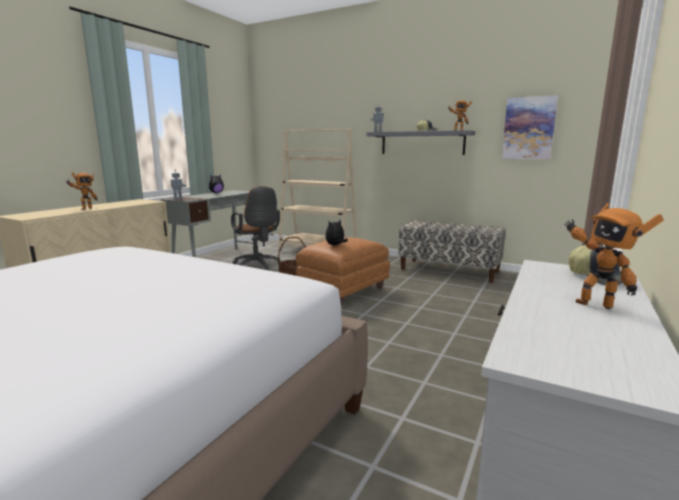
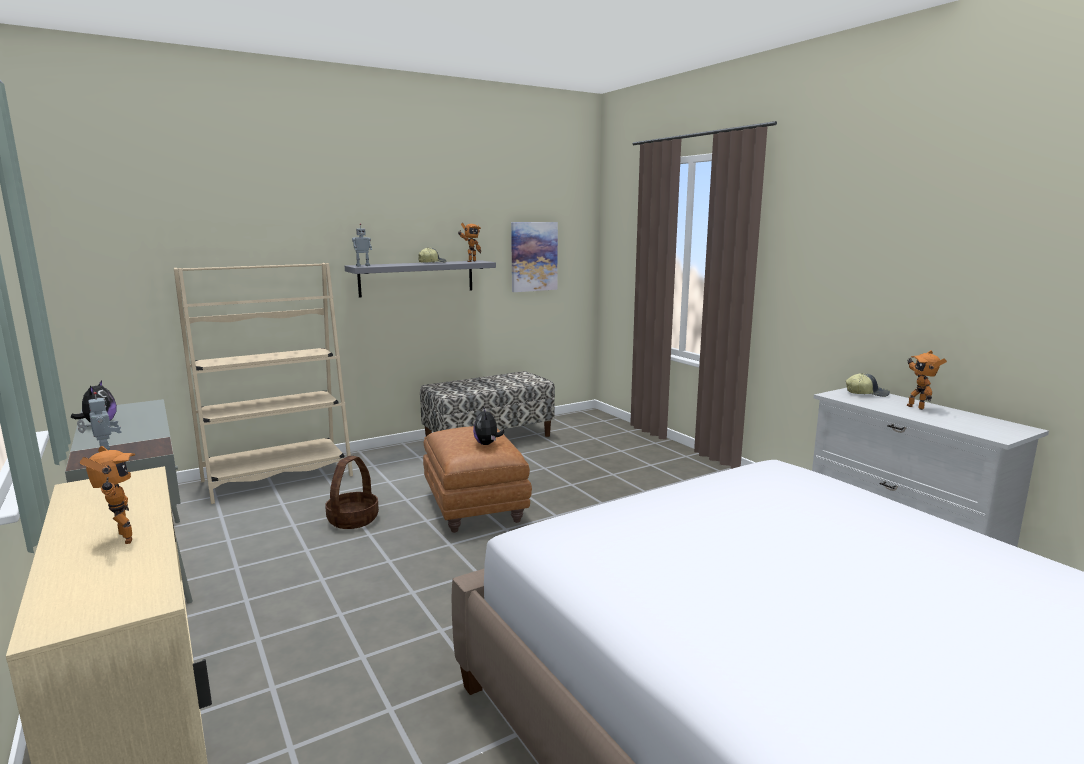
camera: 60 degrees left, 0 degrees up
(257, 267) = (264, 538): brown office chair -> none
(594, 304) = (917, 407): toy robot -> toy robot turned 90 degrees clockwise

